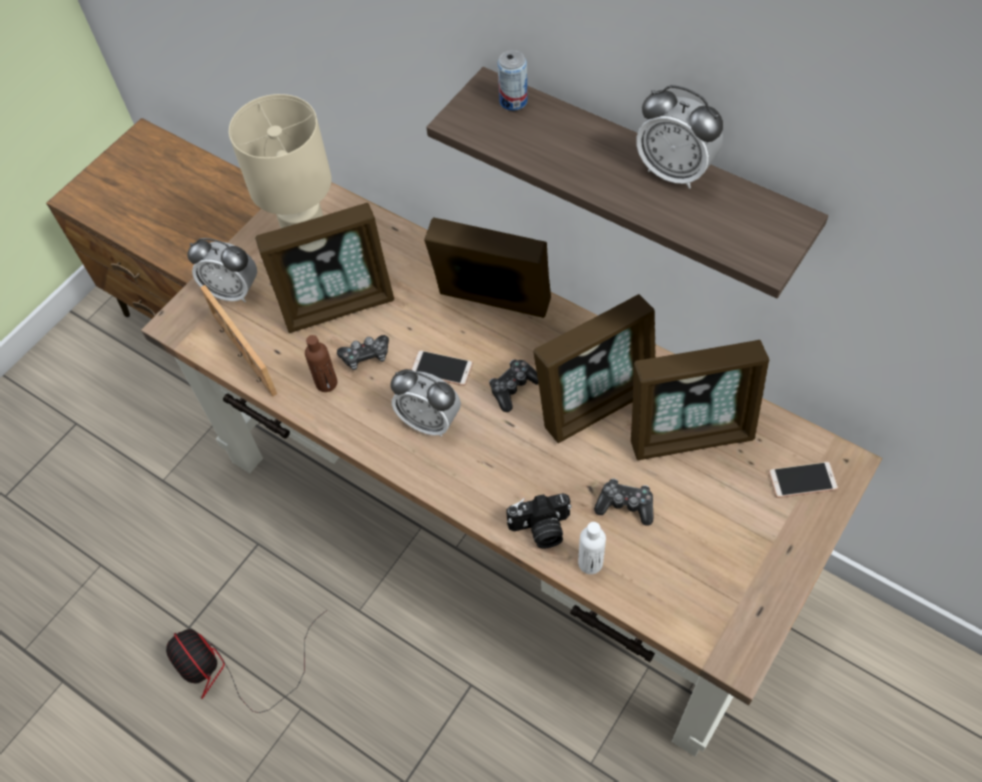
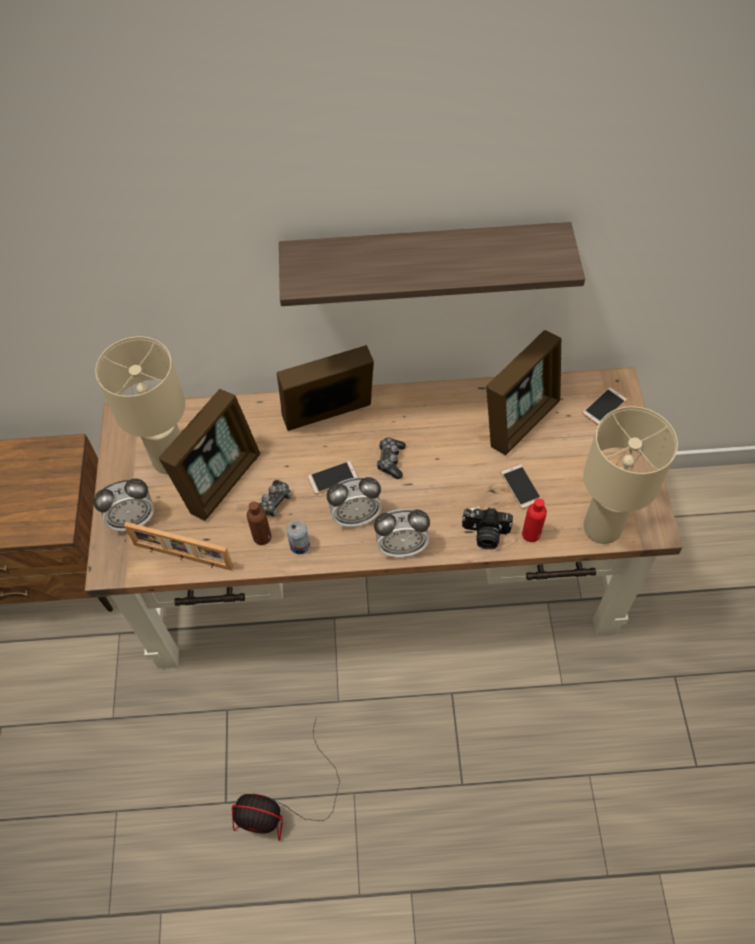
camera: 40 degrees left, 0 degrees up
(513, 101) = (322, 253): can -> can (300, 545)
(541, 529) = (485, 534): camera -> camera turned 60 degrees clockwise
(590, 563) = (531, 534): white bottle -> red bottle
(595, 402) = (449, 437): picture frame -> none
(625, 505) = (521, 487): game controller -> phone
(674, 171) = (463, 243): alarm clock -> alarm clock (401, 546)
(675, 612) = (602, 529): none -> beige table lamp

